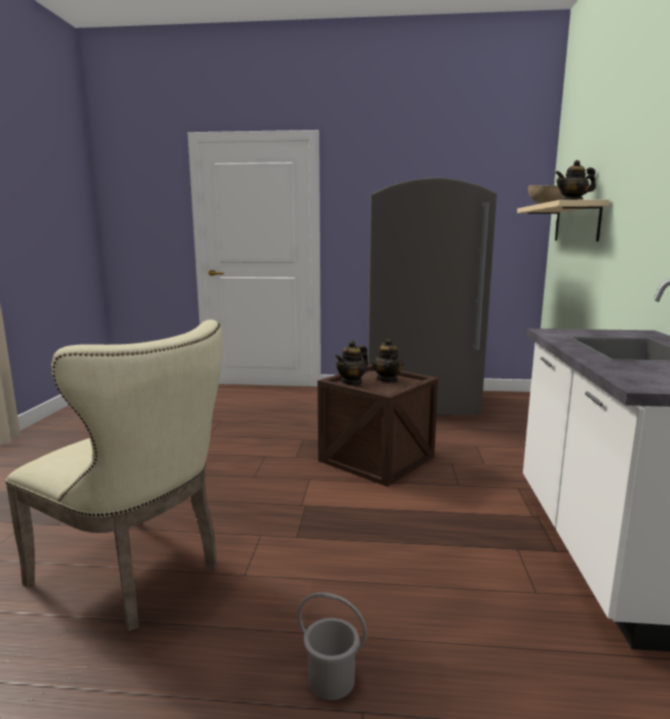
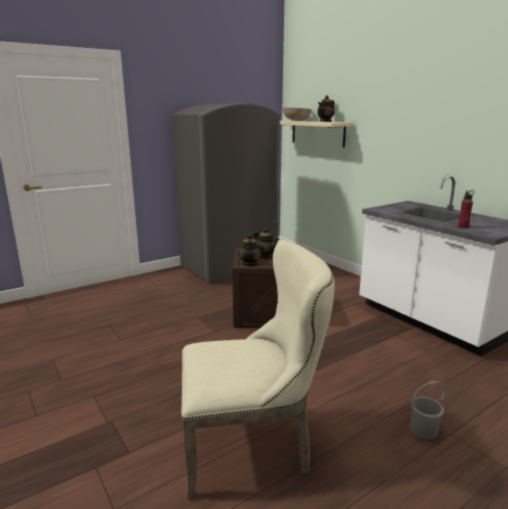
camera: 40 degrees left, 5 degrees up
(627, 368) = (463, 227): none -> red bottle

